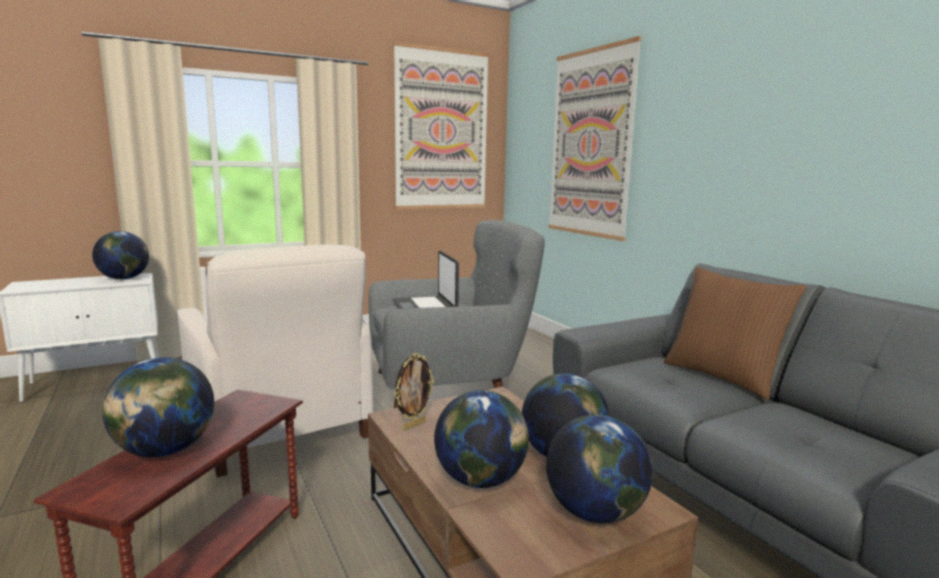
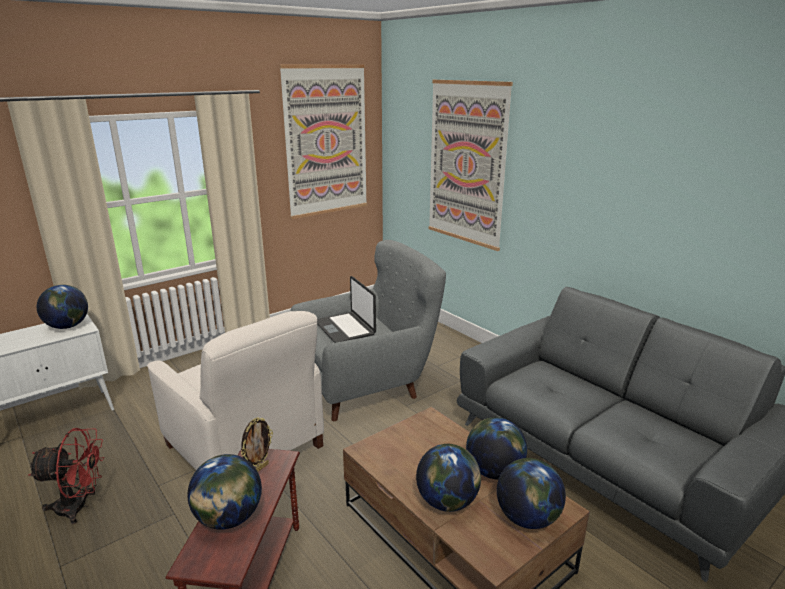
camera: 10 degrees left, 10 degrees up
(61, 462) = (79, 507): none -> red fan
(413, 425) = (381, 456): picture frame -> picture frame (259, 469)
(723, 376) = (586, 380): brown pillow -> none

